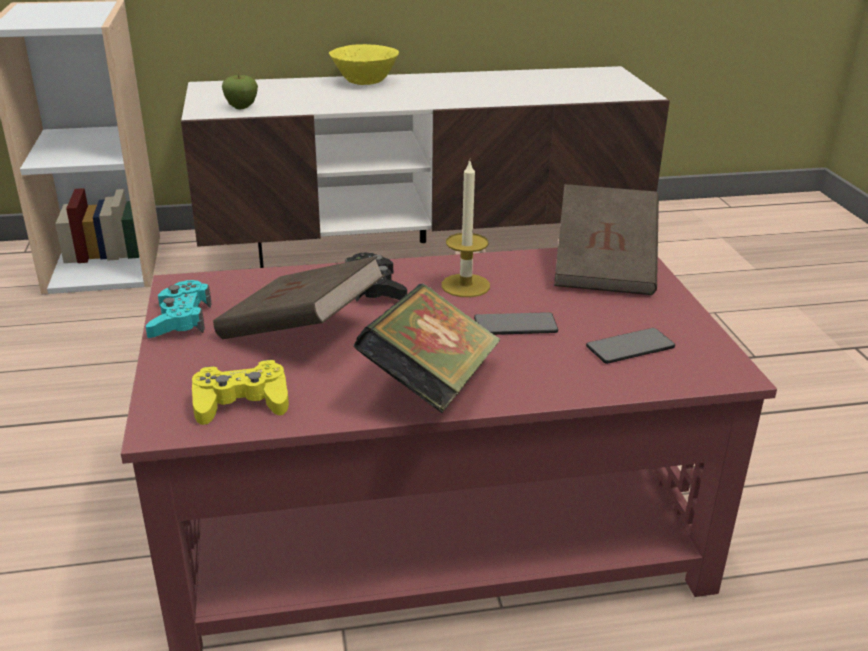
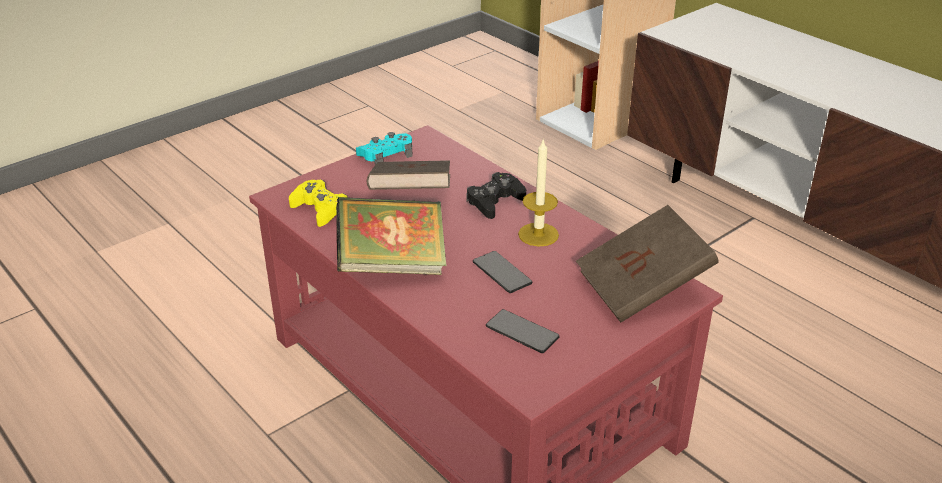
camera: 60 degrees right, 5 degrees up
(241, 107) = (698, 39): apple -> none
(364, 82) = (840, 58): yellow bowl -> none

